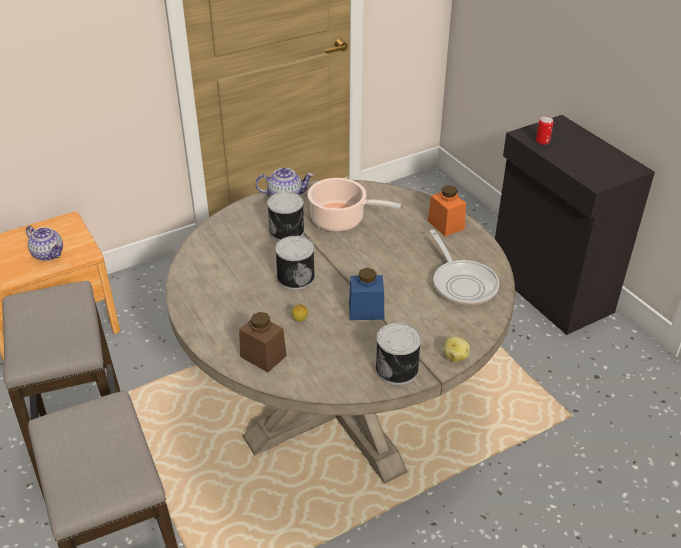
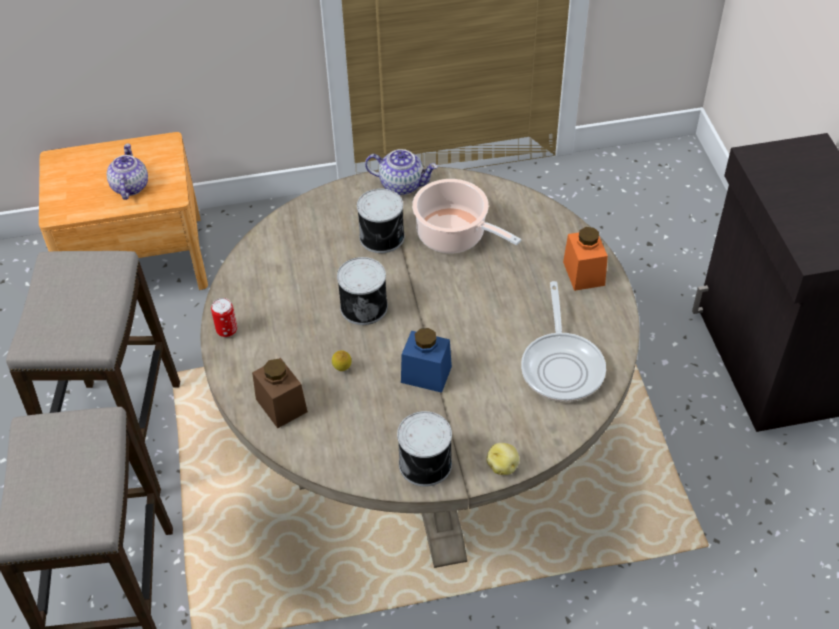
camera: 20 degrees right, 10 degrees up
(49, 254) = (129, 186): teapot -> teapot turned 150 degrees counterclockwise
(542, 142) = (773, 174): can -> can (227, 330)

